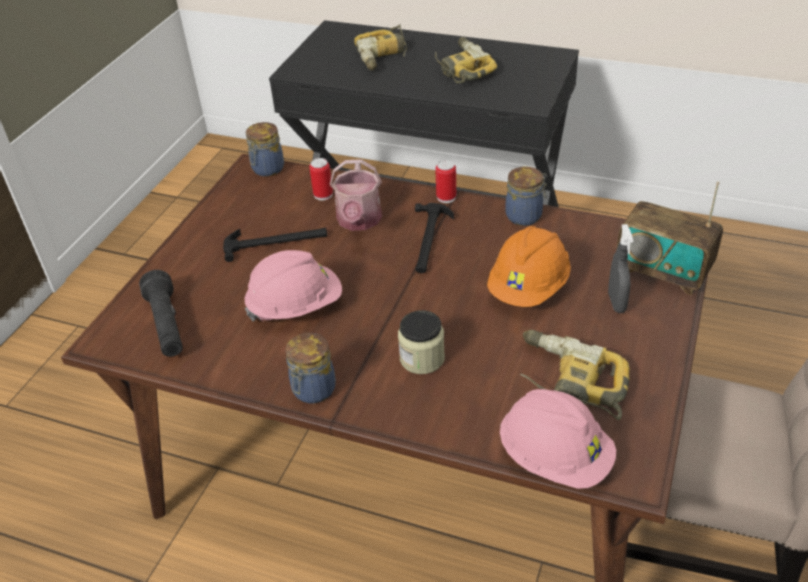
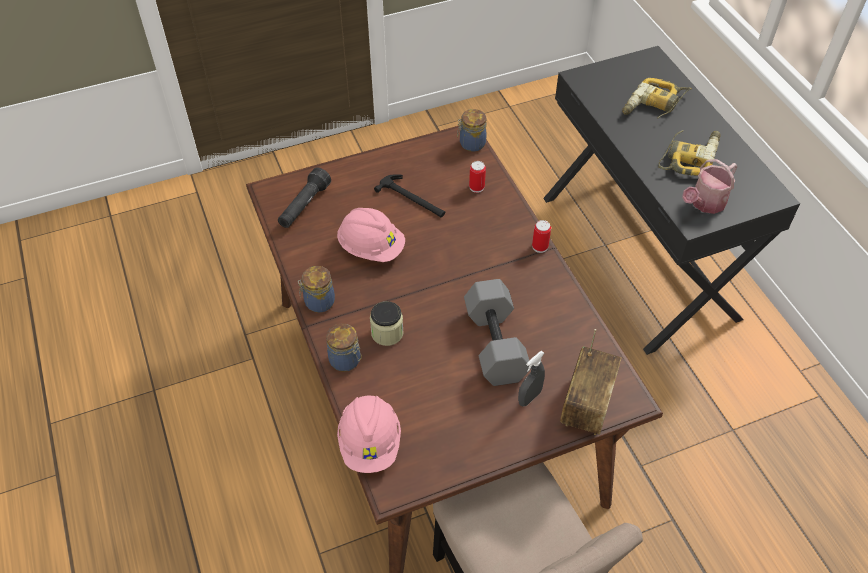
camera: 45 degrees right, 10 degrees up
(359, 221) = (470, 222): watering can -> watering can (705, 203)
(429, 240) = (490, 266): hammer -> none
(525, 216) = (565, 298): jar -> jar (346, 360)
(529, 288) = (497, 344): orange hard hat -> grey dumbbell
(569, 382) = (435, 414): power drill -> none
(663, 271) = (586, 405): radio -> radio turned 150 degrees counterclockwise

